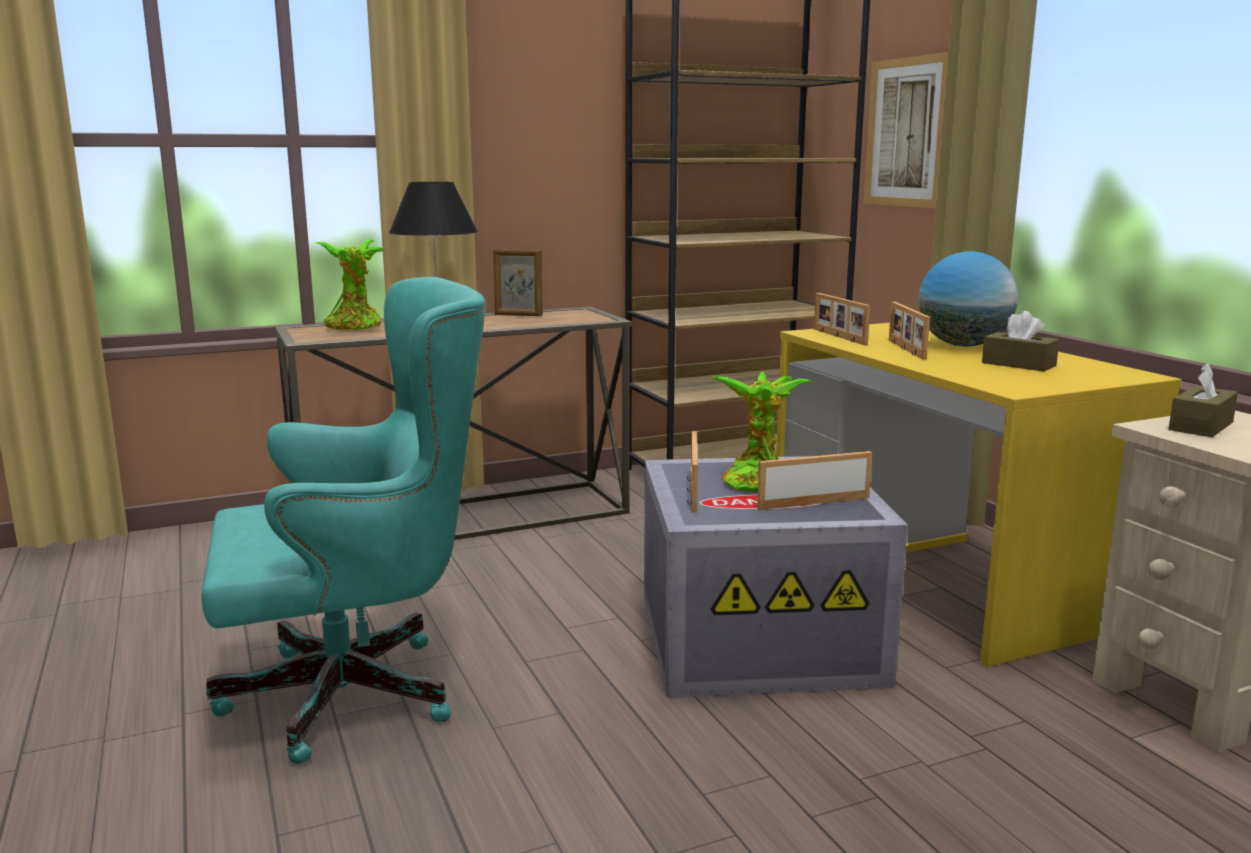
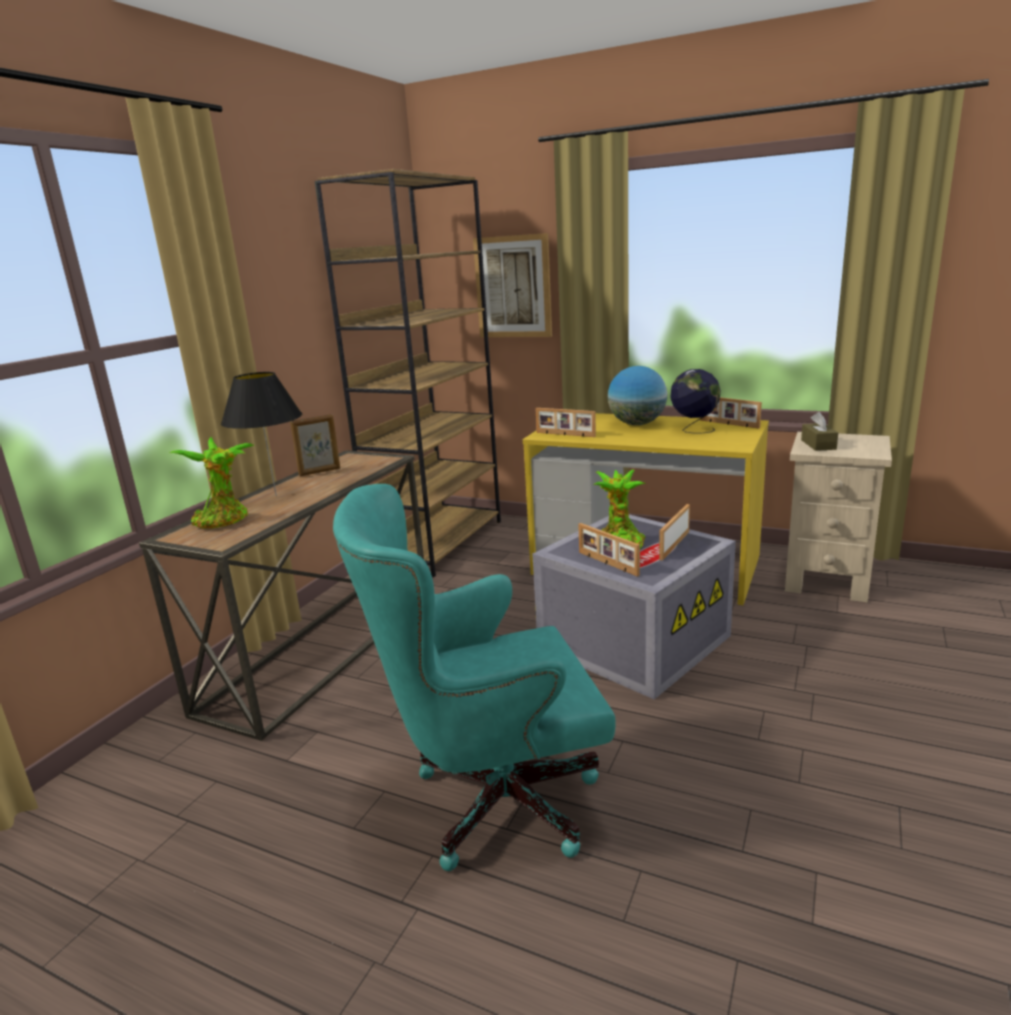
camera: 40 degrees left, 5 degrees up
(359, 693) = (493, 804): turquoise office chair -> turquoise office chair turned 135 degrees counterclockwise
(905, 349) = (621, 434): picture frame -> picture frame (728, 424)
(1018, 364) = (694, 430): brown tissue box -> globe

